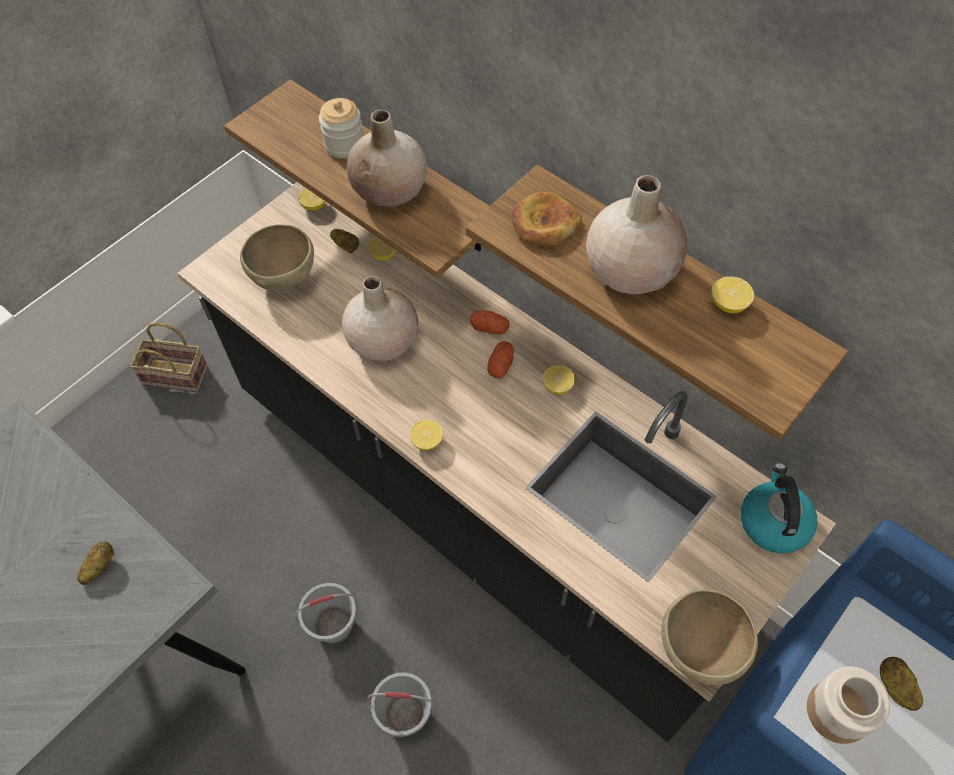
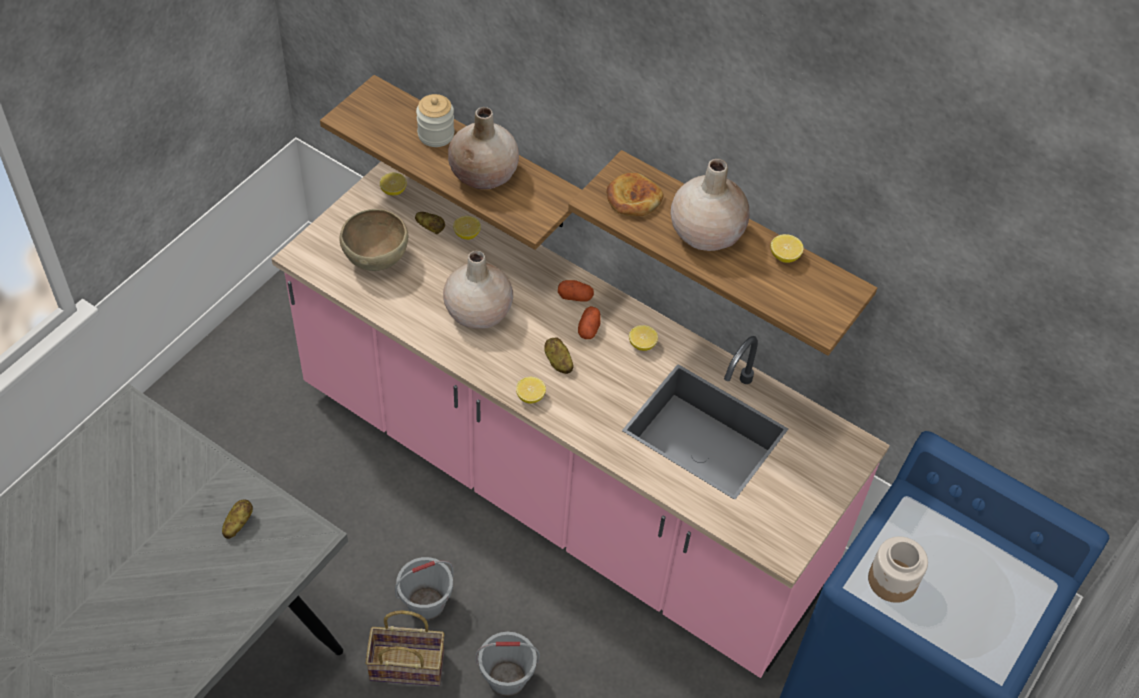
camera: 10 degrees left, 5 degrees down
(177, 375) = (227, 373): basket -> basket (409, 664)
(479, 505) = (559, 484): black counter -> pink counter
(700, 649) = (781, 547): brown bowl -> none
(773, 522) = (837, 446): kettle -> none
(895, 687) = (937, 560): potato -> potato (558, 362)

